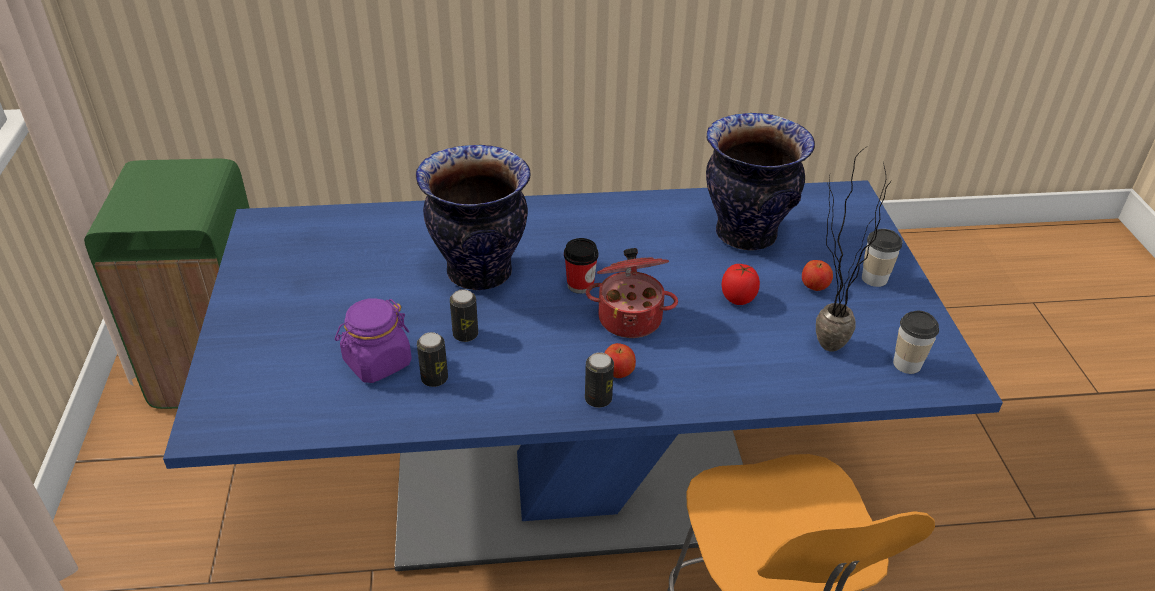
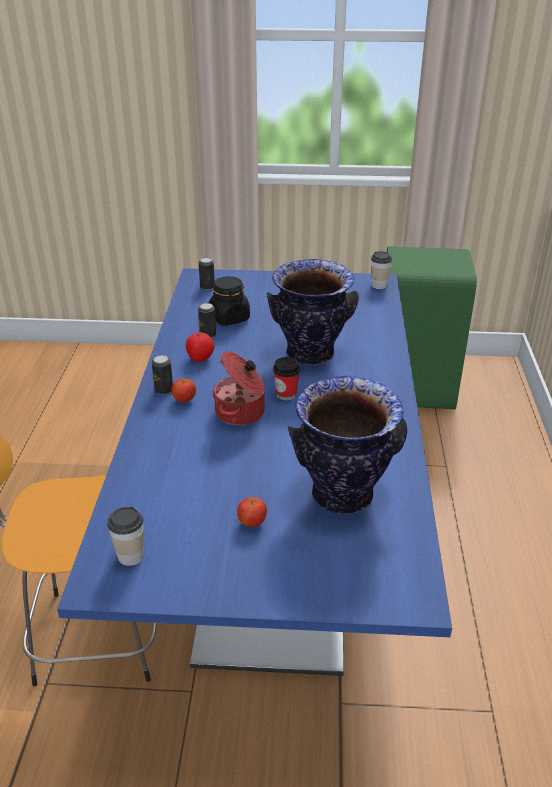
camera: 100 degrees right, 5 degrees down
(377, 362) = (229, 318): purple jar -> black jar
(465, 334) = (245, 346): can -> can (207, 287)
(738, 298) = (249, 471): tomato -> tomato (200, 358)
(817, 345) = (176, 505): potted plant -> none
(874, 279) = (255, 571): cup -> cup (379, 285)

